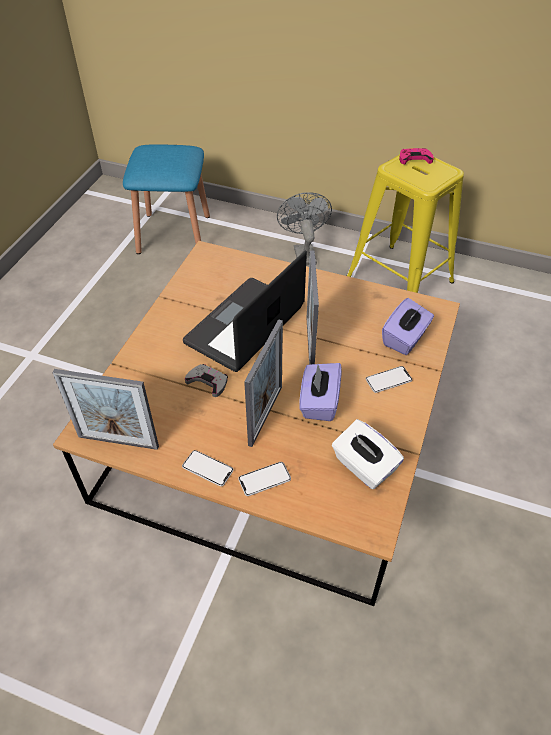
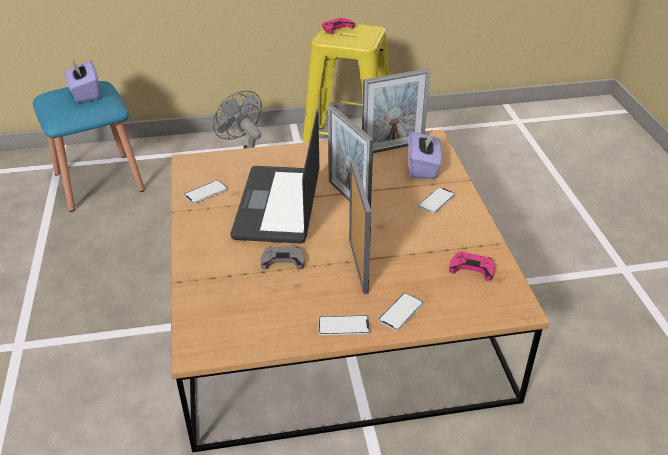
camera: 30 degrees left, 10 degrees down
(118, 441) = (238, 342): picture frame -> picture frame (393, 148)
(197, 288) = (206, 192): none -> phone
(319, 402) = (395, 238): purple tissue box -> purple tissue box (85, 93)
(363, 466) = (472, 268): white tissue box -> pink game controller

